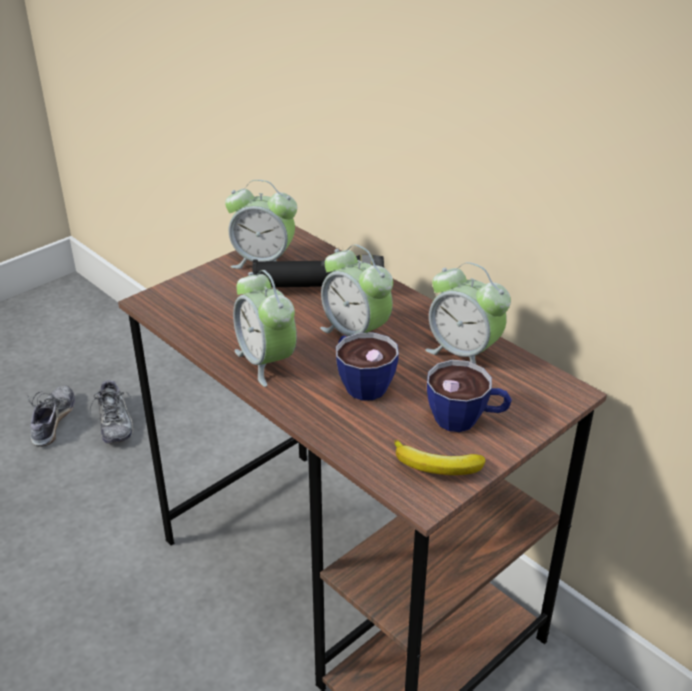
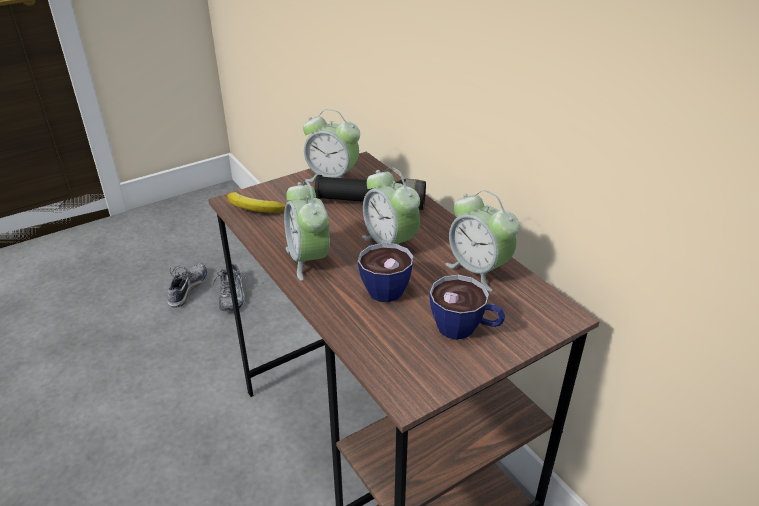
camera: 10 degrees right, 0 degrees up
(436, 467) = (426, 369): banana -> banana (253, 208)

